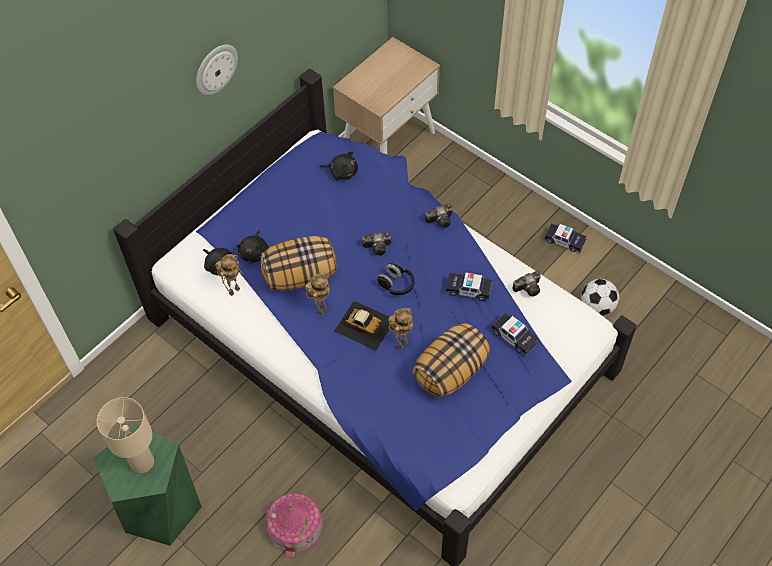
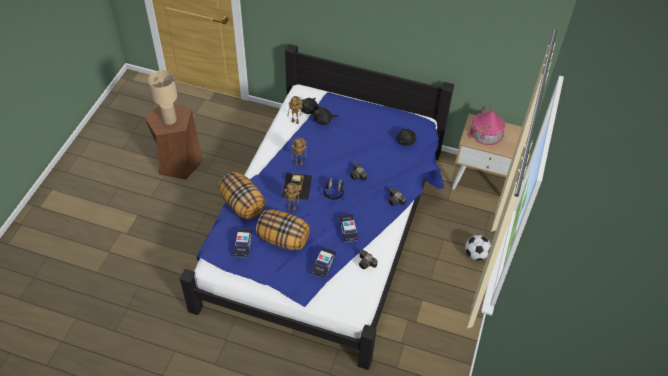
camera: 65 degrees right, 5 degrees down
(160, 508) = (179, 162): green stool -> brown stool
(215, 69) = (388, 22): wall clock -> none
(295, 525) = (189, 224): toy house -> toy house (486, 132)
(300, 275) = (318, 146): pillow -> pillow (243, 205)
(564, 241) = (459, 306): toy car -> toy car (243, 245)
(597, 307) = (414, 342): football -> football (476, 254)

